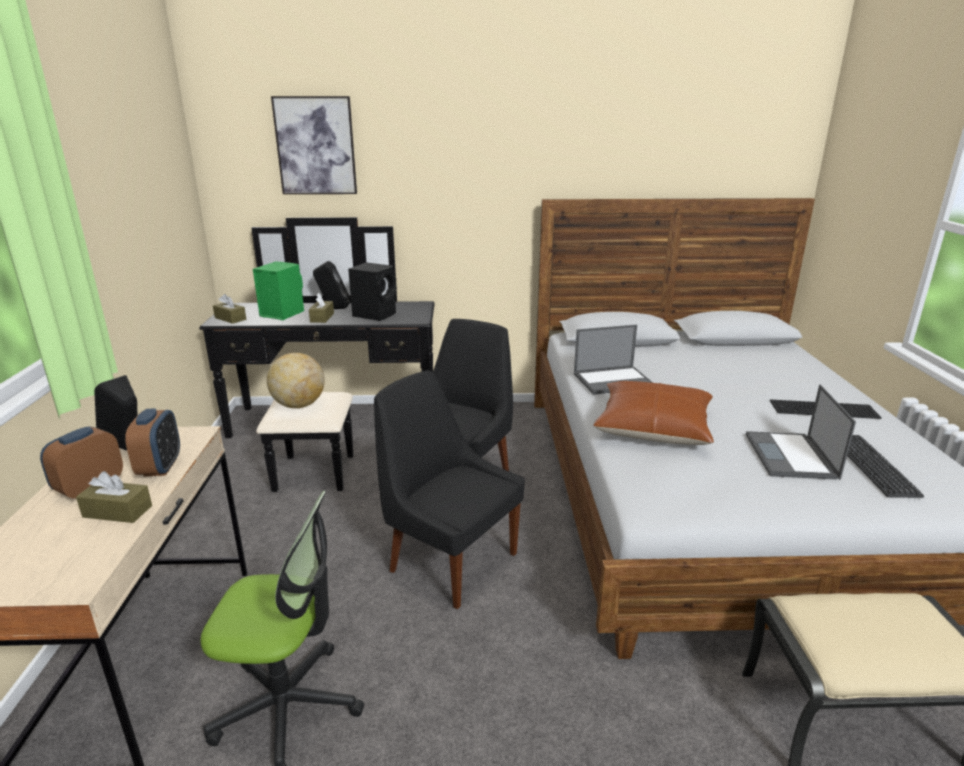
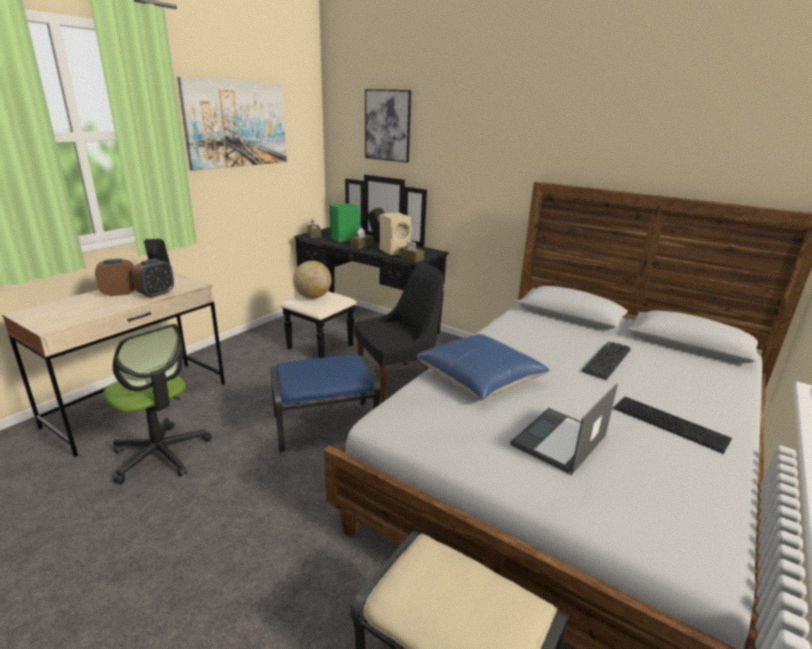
camera: 35 degrees right, 0 degrees up
(112, 163) = (236, 124): none -> picture
(117, 511) = (110, 306): brown tissue box -> brown tissue box (411, 258)
(375, 314) = (395, 251): black speaker -> beige speaker
(449, 560) = (326, 425): black chair -> blue ottoman
(614, 380) = (509, 339): laptop -> none
(653, 427) = (479, 378): brown pillow -> blue pillow
(872, 466) = (627, 480): keyboard -> keyboard (607, 360)

